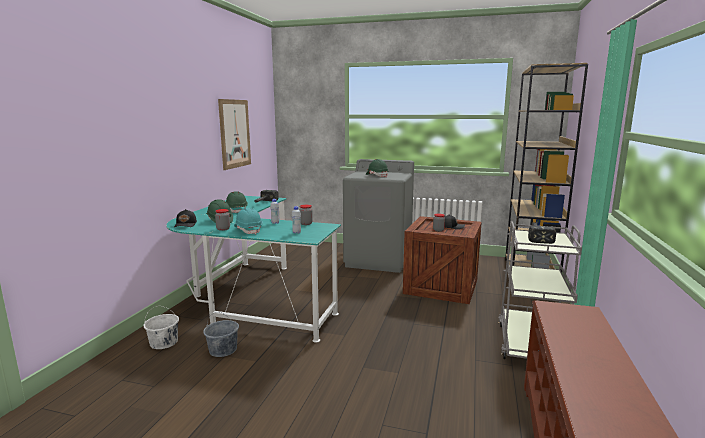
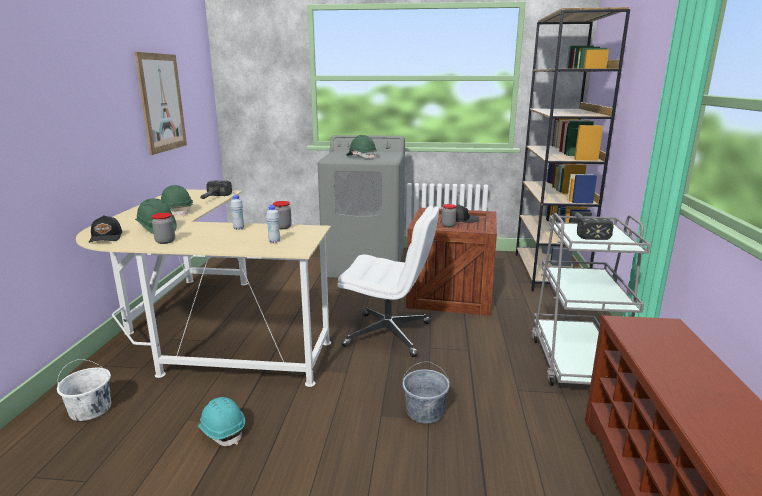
camera: 10 degrees left, 5 degrees up
(223, 350) = (182, 412): grey bucket -> grey bucket (425, 412)
(248, 230) = (204, 241): turquoise hard hat -> turquoise hard hat (222, 431)
(251, 300) = (207, 332): turquoise desk -> beige desk
(384, 312) = (389, 334): none -> white office chair

